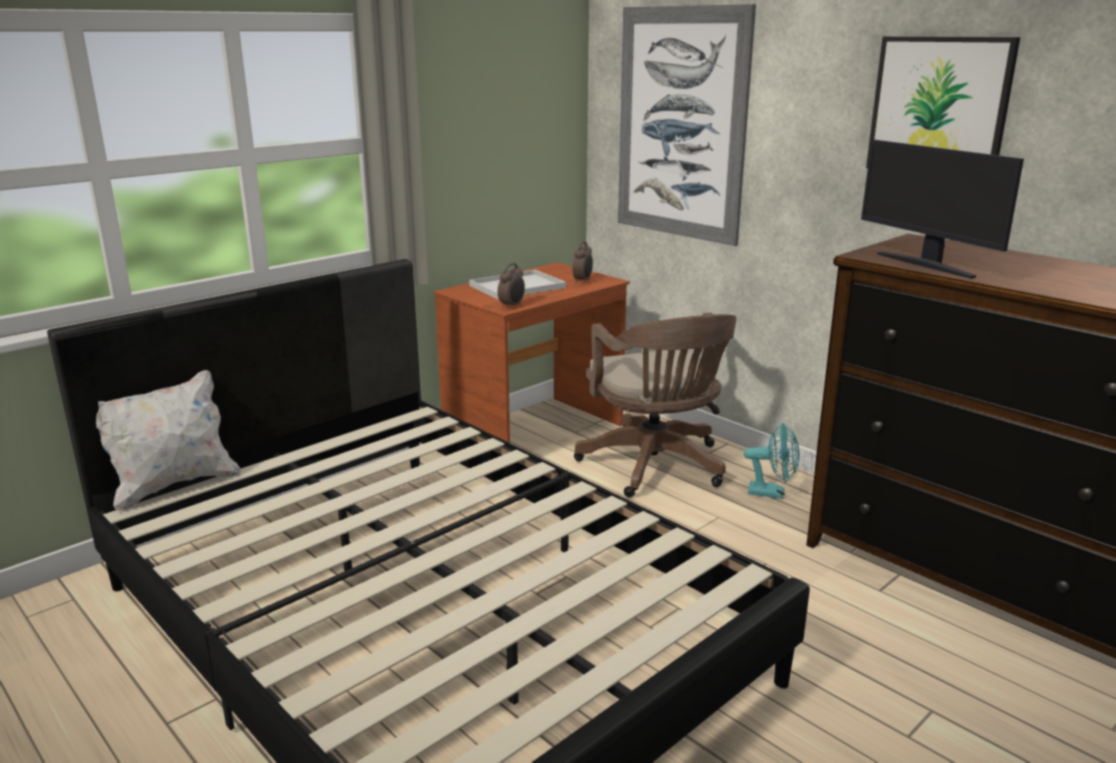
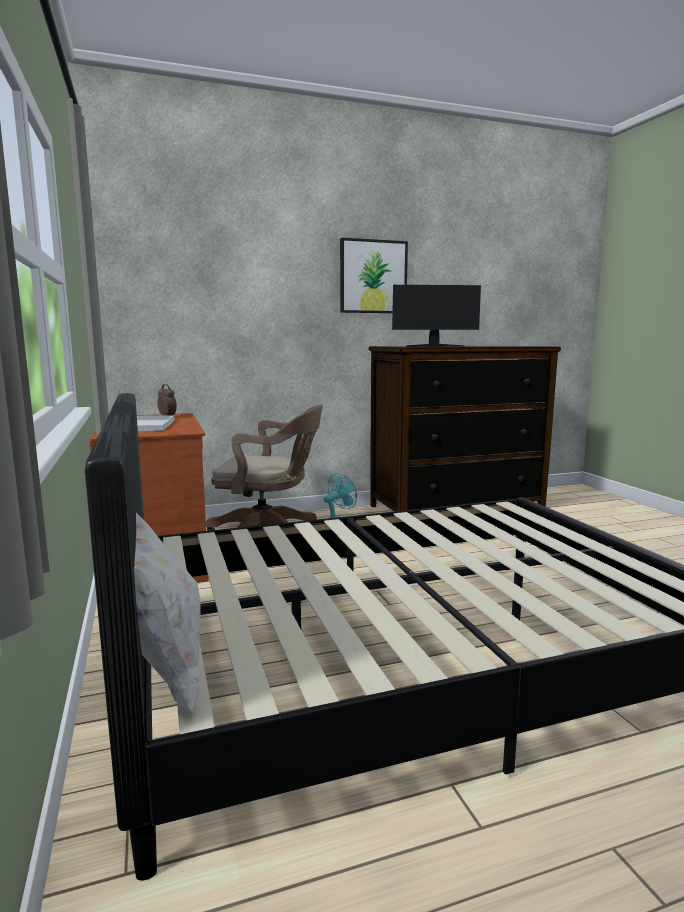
camera: 65 degrees left, 10 degrees down
(512, 306) = (189, 430): alarm clock -> none
(681, 124) = (195, 294): picture -> none

